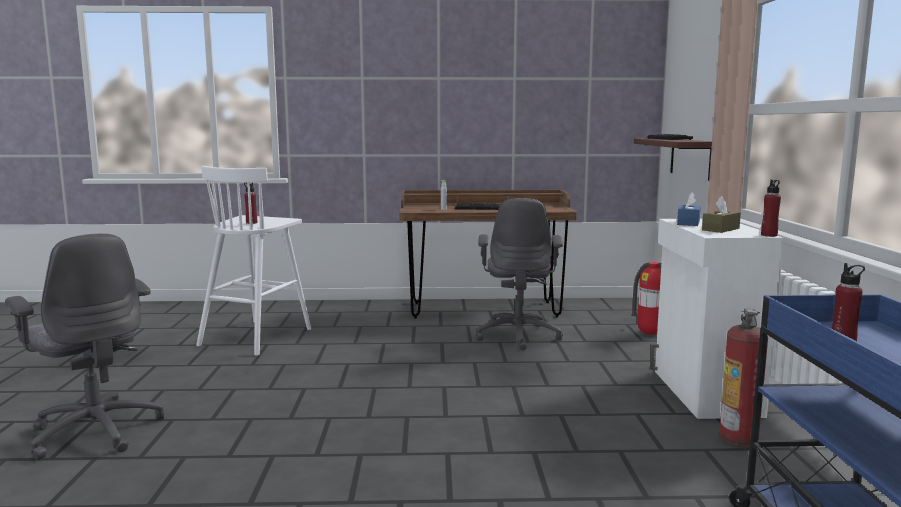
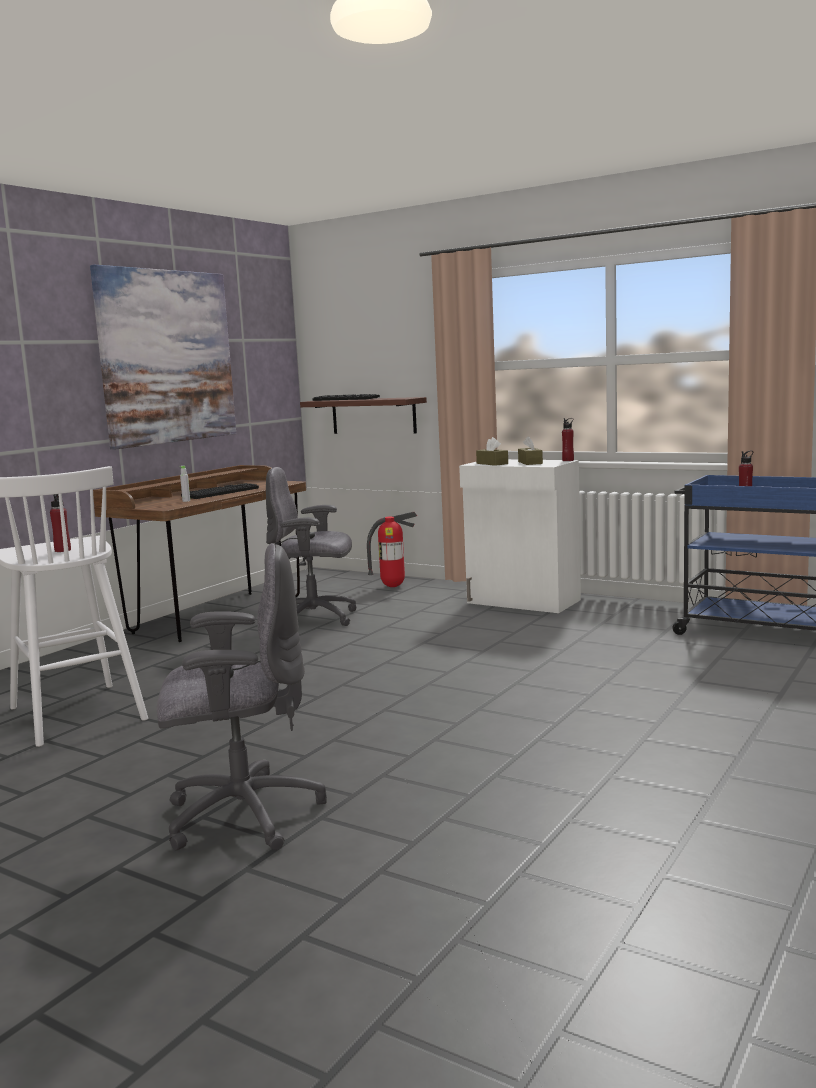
camera: 55 degrees left, 0 degrees up
(495, 92) = (167, 357): none -> picture
(518, 335) = (314, 619): grey office chair -> grey office chair turned 150 degrees clockwise
(688, 223) = (492, 463): blue tissue box -> brown tissue box
(739, 439) = (600, 612): fire extinguisher -> none

